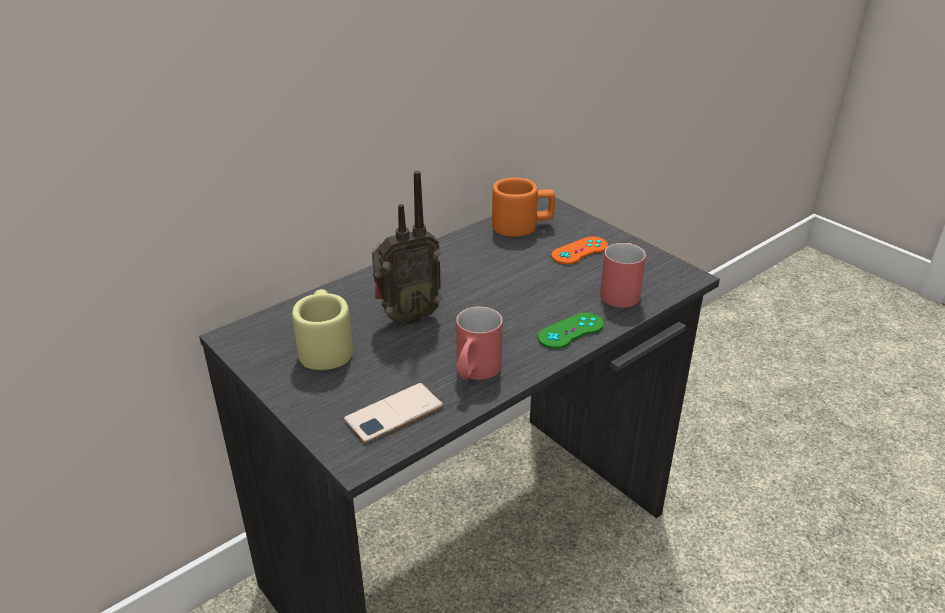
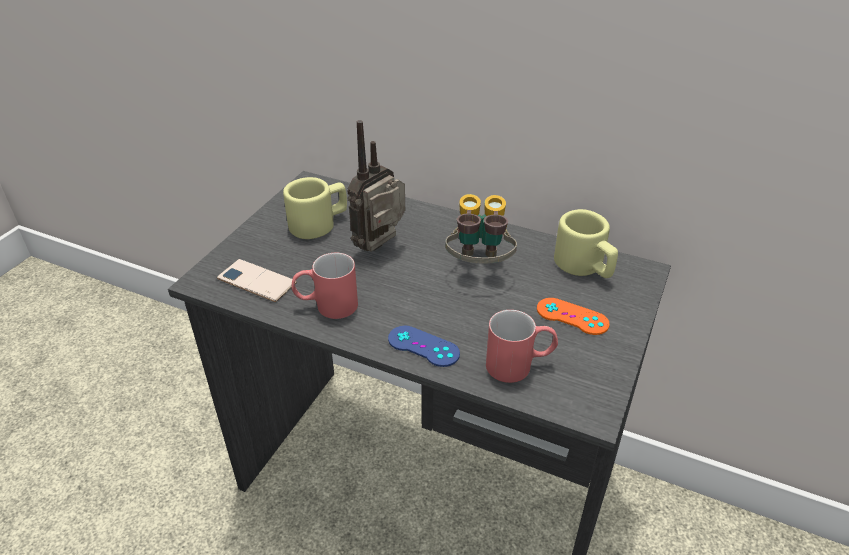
camera: 65 degrees right, 5 degrees up
(406, 317) = (381, 247): radio -> radio turned 90 degrees clockwise
(483, 273) = (479, 267): none -> binoculars
(522, 226) = (584, 266): orange mug -> beige mug
(570, 331) = (423, 346): green game controller -> blue game controller

